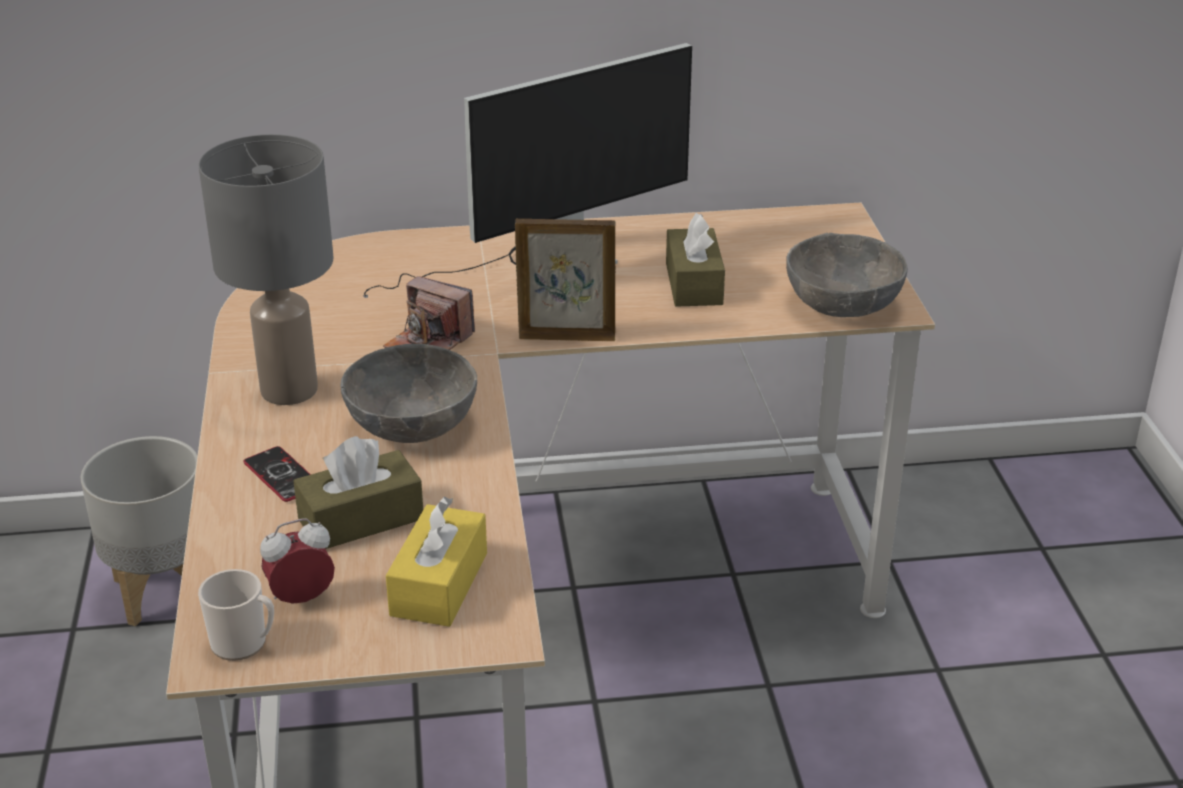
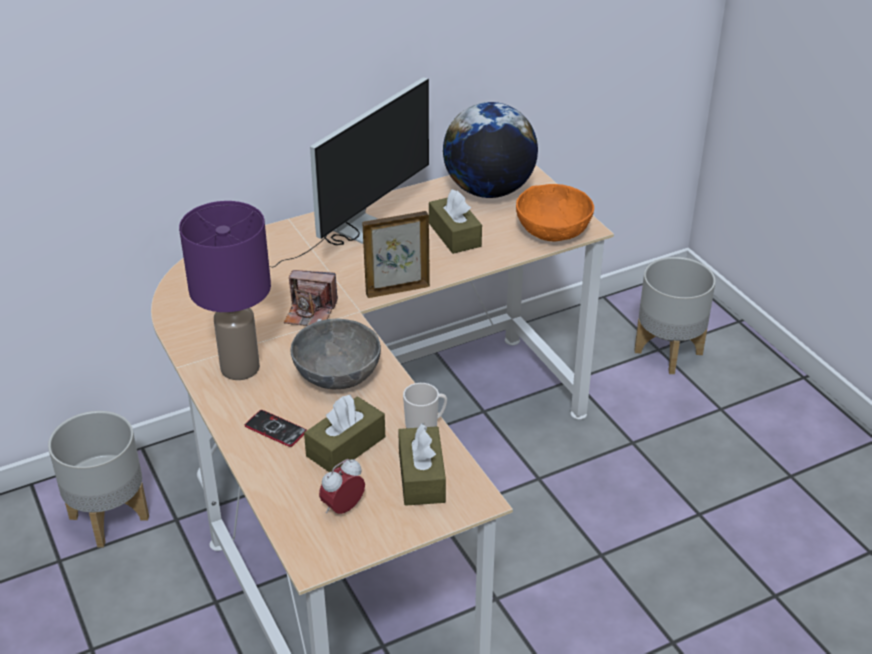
camera: 20 degrees left, 5 degrees up
(244, 643) = (327, 547): mug -> mug (425, 424)
(287, 389) = (238, 368): grey table lamp -> purple table lamp
(439, 584) = (421, 477): yellow tissue box -> brown tissue box
(779, 238) = (488, 191): none -> globe
(842, 304) = (553, 231): grey bowl -> orange bowl
(1056, 555) = (668, 352): none -> grey planter

